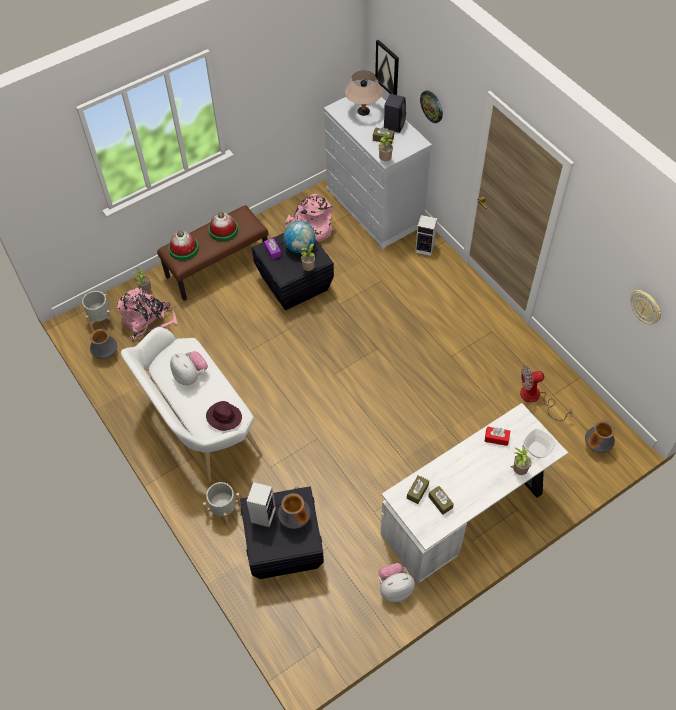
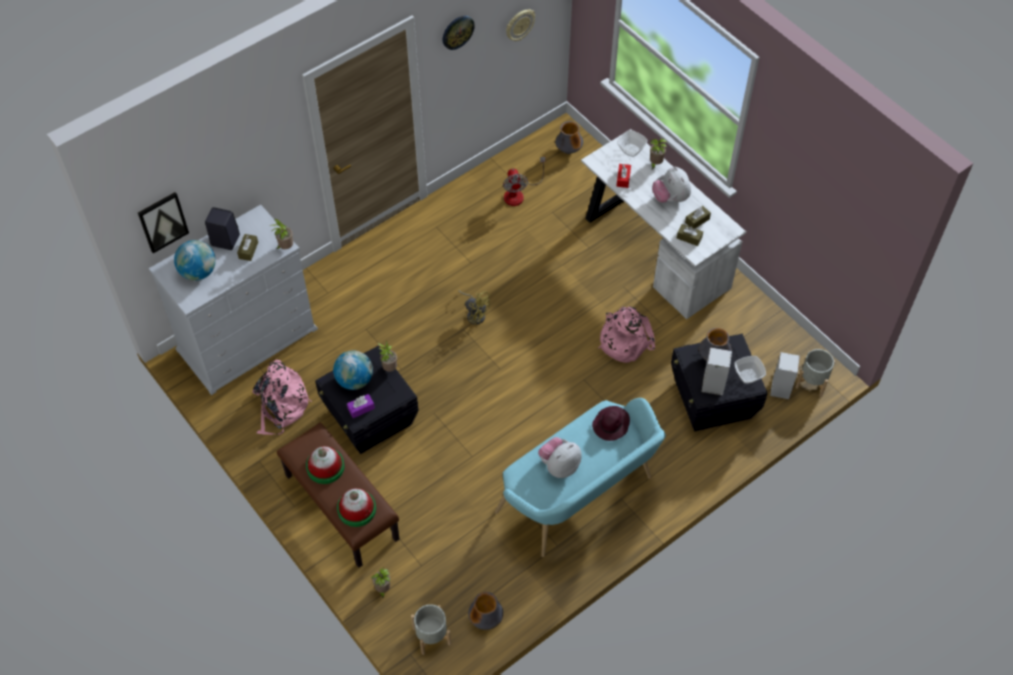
camera: 95 degrees left, 0 degrees up
(147, 319) = (429, 579): pink backpack -> pink backpack (623, 340)
(198, 426) = (580, 498): white bench -> turquoise bench
(224, 510) = (681, 459): grey planter -> grey planter (812, 381)
(271, 549) = (748, 375): none -> bowl
(363, 112) = (198, 272): beige table lamp -> globe
(393, 358) = (475, 314): none -> yellow fan
(394, 588) = (739, 306): plush toy -> plush toy (670, 198)
(425, 248) = (317, 286): speaker -> speaker (780, 388)
(432, 106) = (240, 176): wall clock -> wall clock (457, 32)

